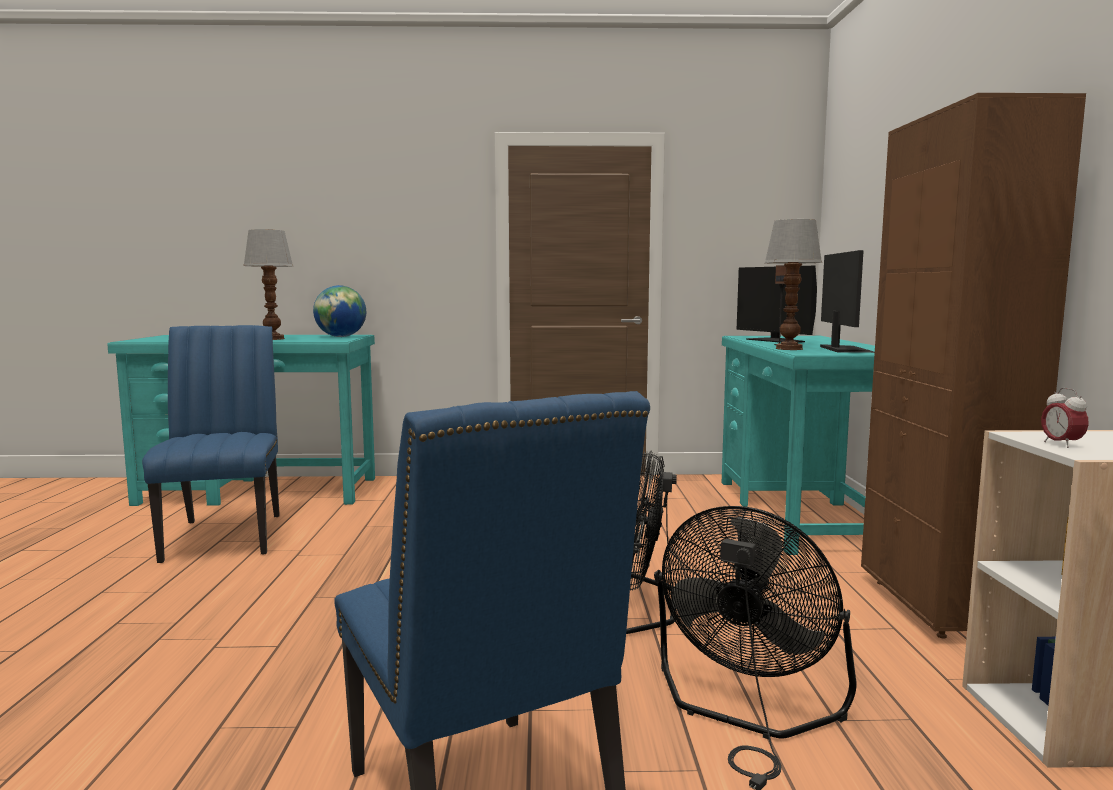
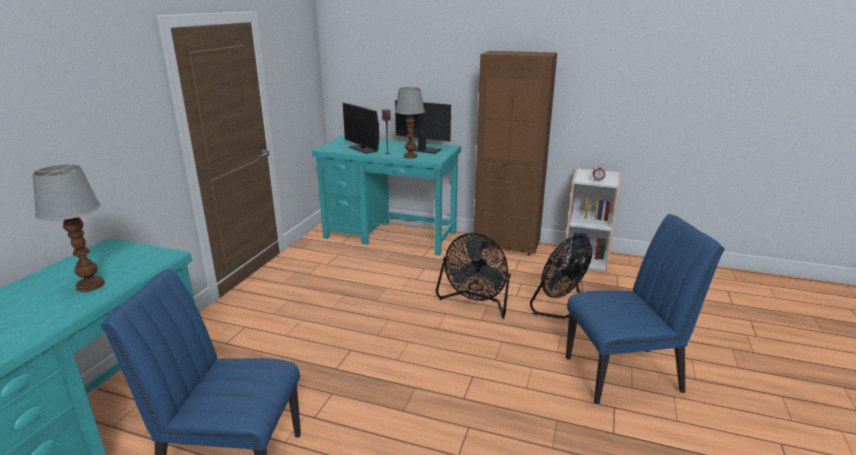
camera: 70 degrees left, 15 degrees up
(341, 337) = (122, 252): globe -> none
(774, 340) = (363, 149): monitor -> monitor turned 60 degrees clockwise

